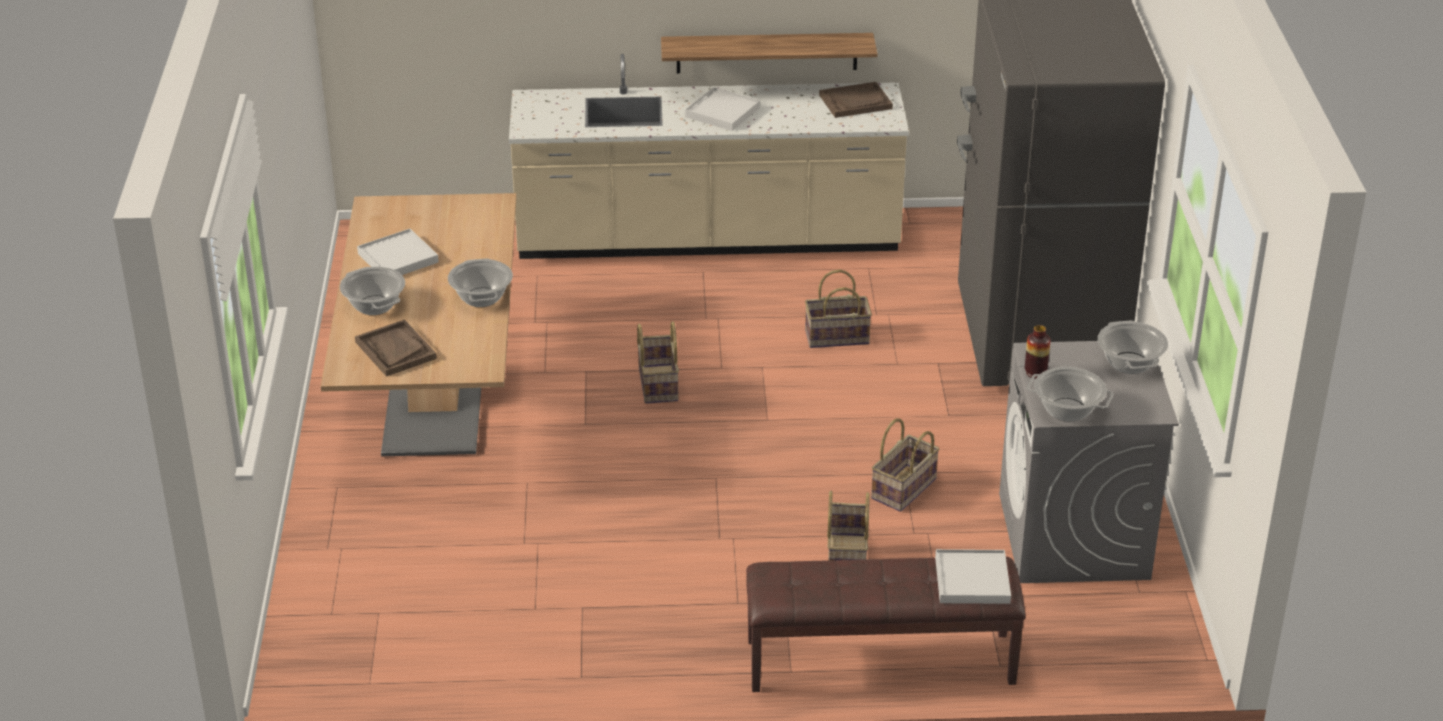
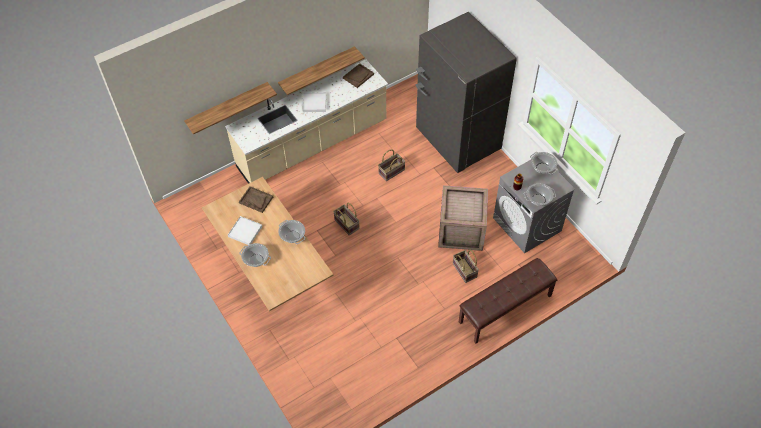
camera: 30 degrees left, 20 degrees up
(395, 350) = (282, 278): brown tray -> brown tray (256, 200)
(528, 42) = (227, 106): none -> shelf
(904, 489) = (462, 231): basket -> crate
(972, 580) = (535, 275): white tray -> none

